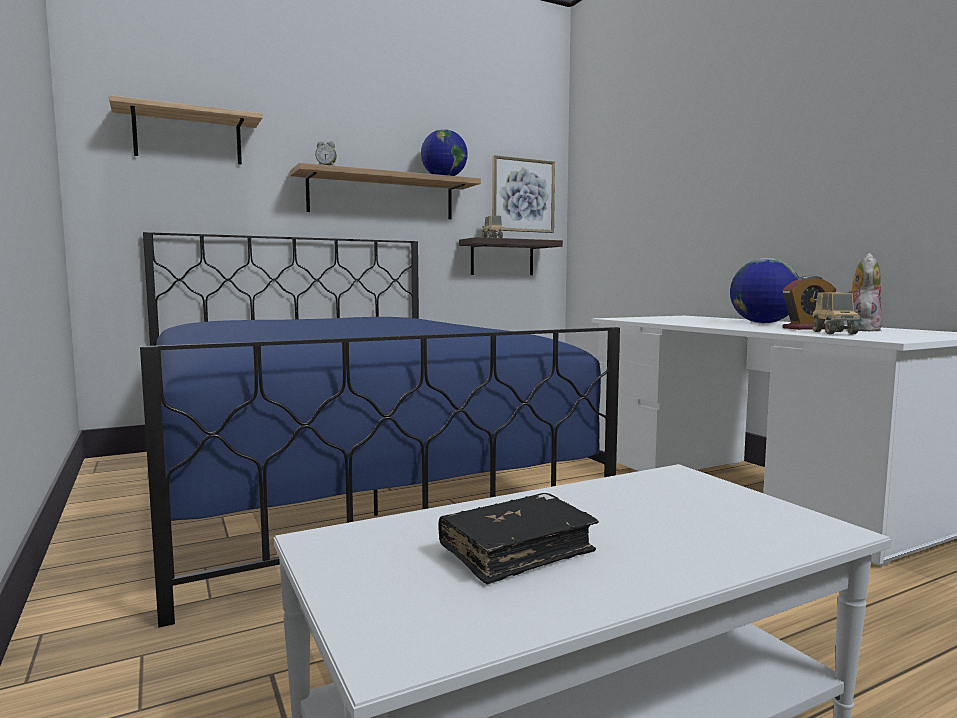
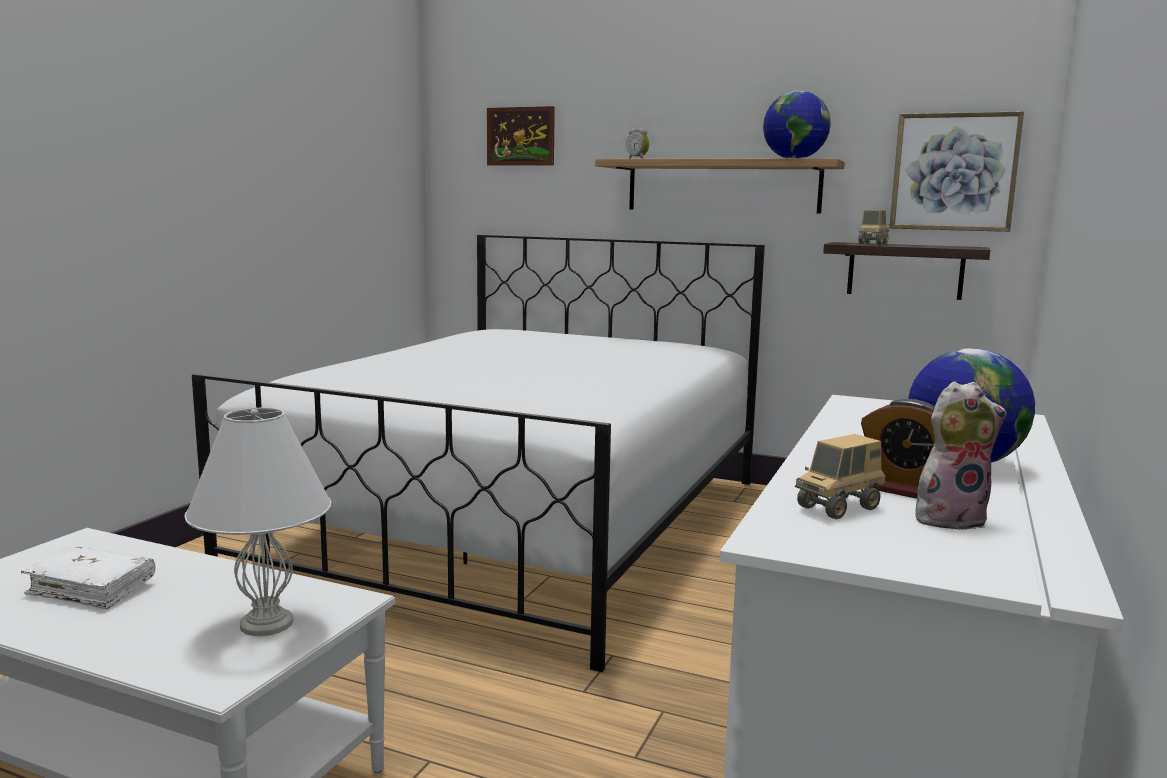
camera: 50 degrees right, 5 degrees up
(188, 138) = (520, 136): shelf -> picture
(343, 481) = (523, 523): blue bed -> white bed
(517, 551) = (92, 588): black book -> white book
(703, 500) = (267, 623): none -> white table lamp

